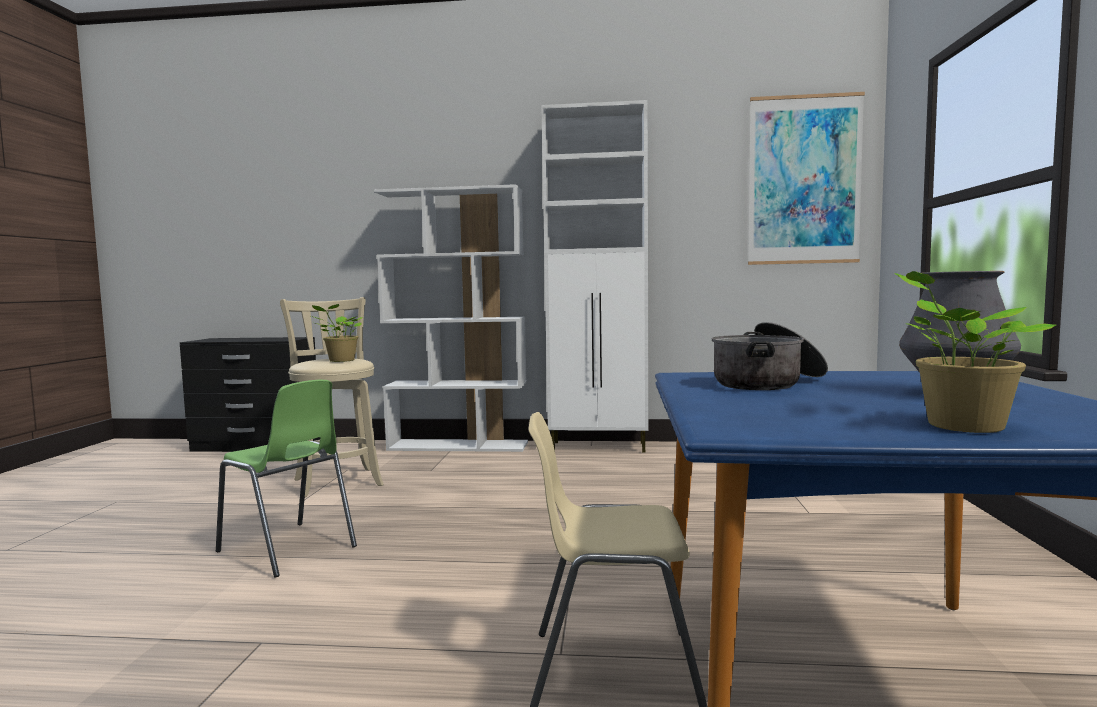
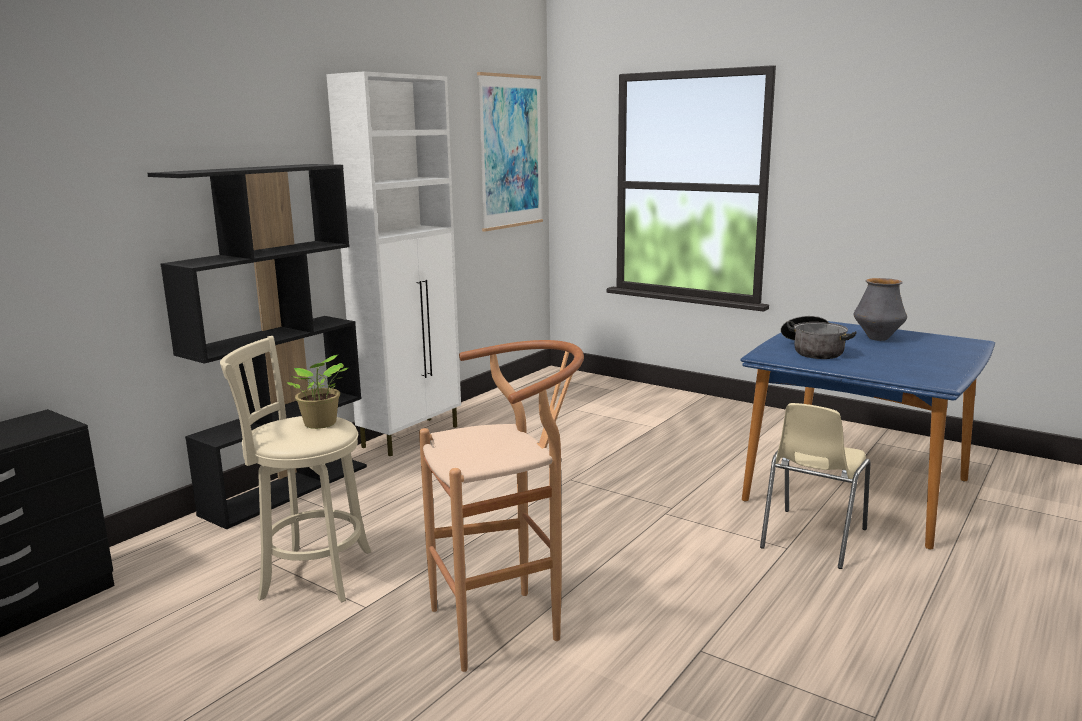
camera: 60 degrees left, 10 degrees up
(288, 549) = (508, 623): green chair -> brown stool
(459, 446) = (287, 489): white bookcase -> black bookcase
(959, 425) = (948, 356): potted plant -> none

